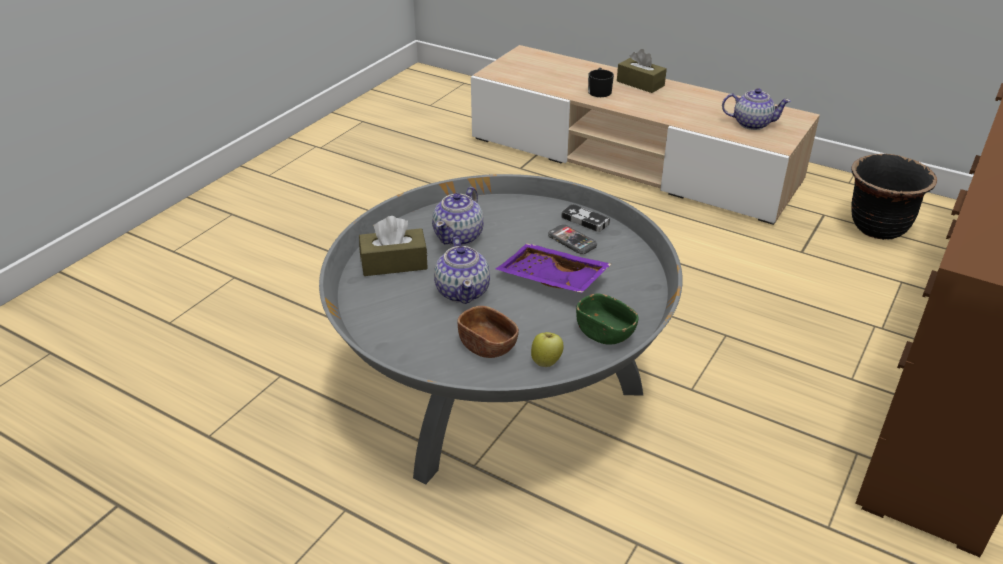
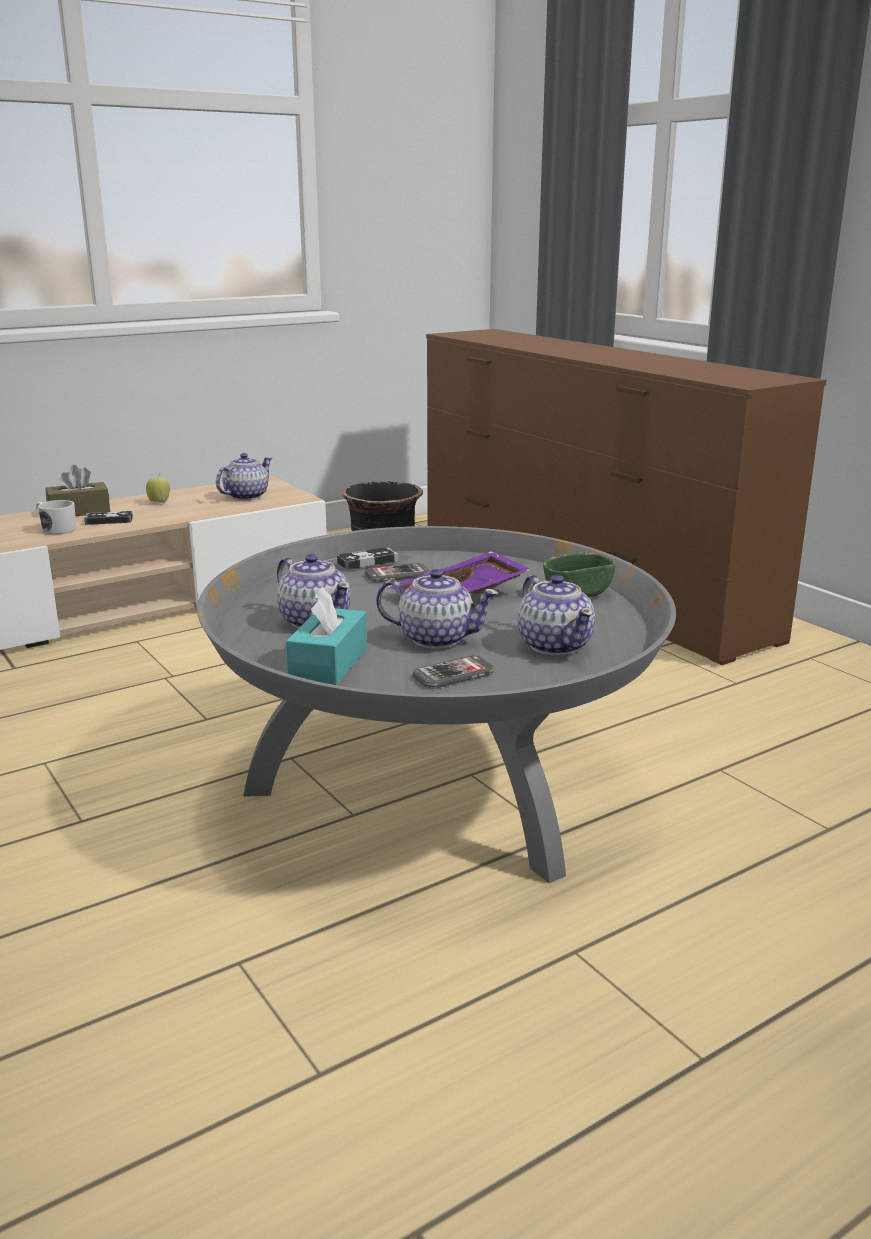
camera: 65 degrees left, 15 degrees down
(394, 263) = (328, 664): brown tissue box -> turquoise tissue box
(406, 315) = (453, 675): none -> phone
(487, 346) = (555, 645): brown bowl -> teapot
(546, 362) = (605, 625): apple -> apple (159, 502)
(599, 91) = (56, 529): black mug -> white mug
(635, 99) = (109, 521): none -> game controller

